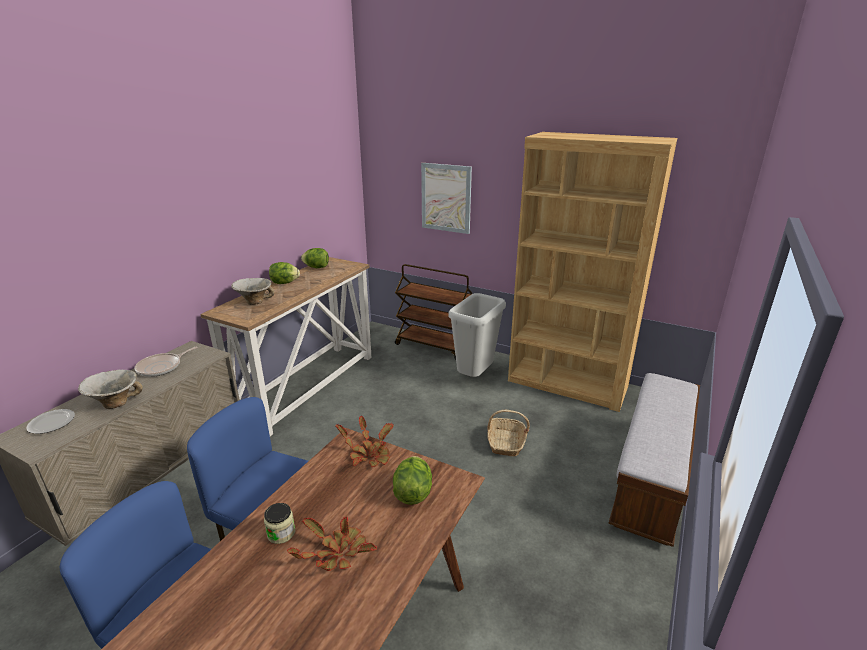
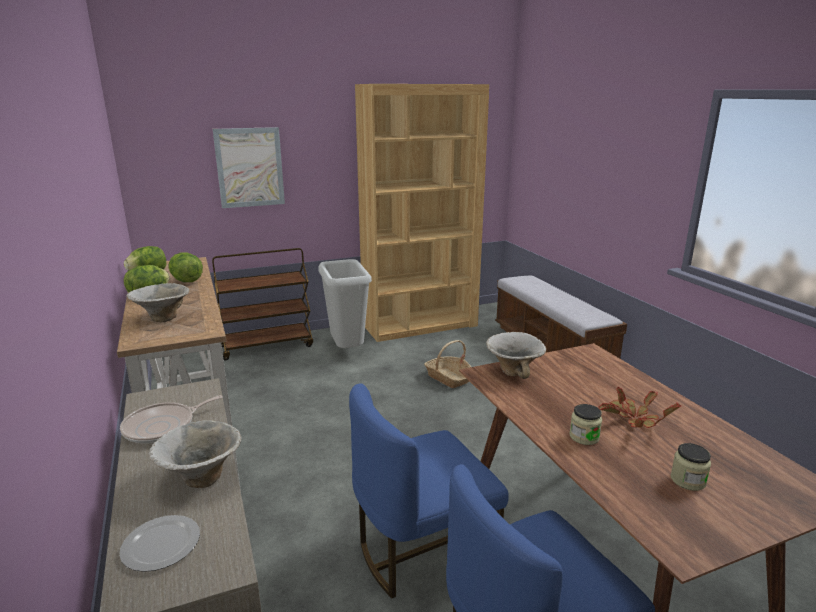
camera: 50 degrees left, 5 degrees down
(162, 367) = (163, 427): frying pan -> frying pan turned 60 degrees clockwise
(246, 623) = (688, 480): none -> jar
(369, 454) = (514, 371): potted plant -> bowl
(413, 493) = (586, 371): lettuce -> lettuce (186, 281)

